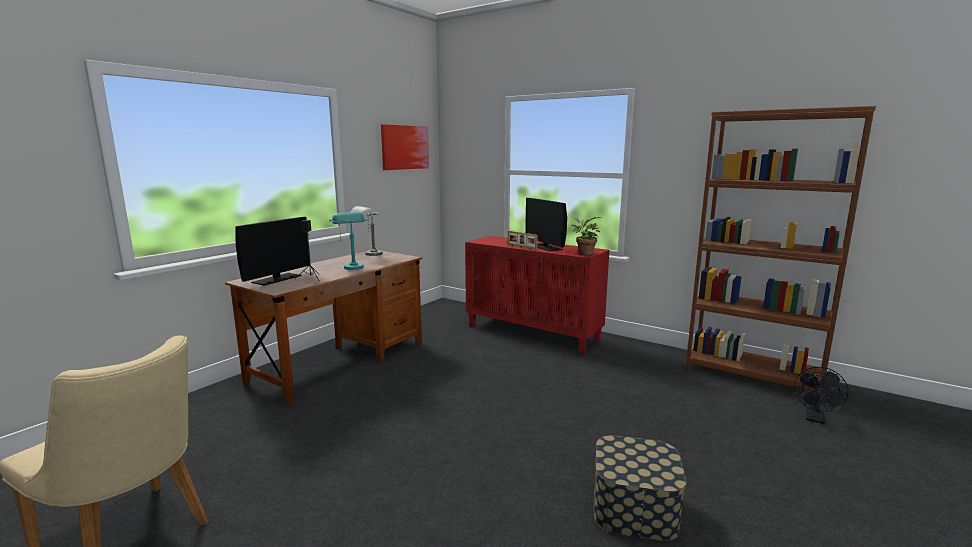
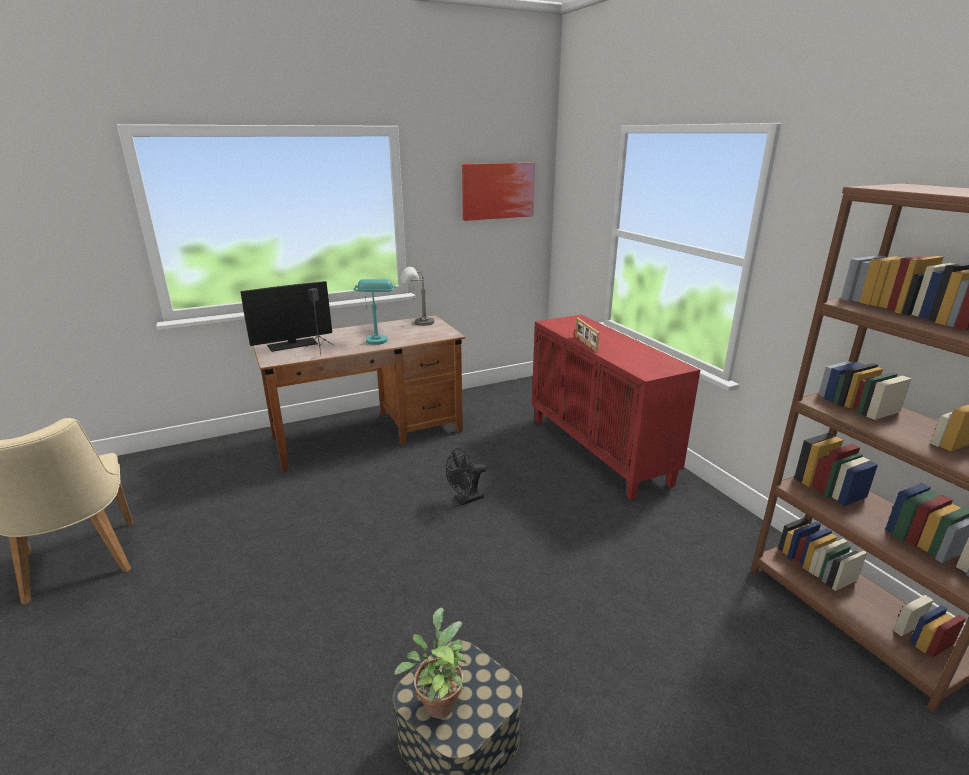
camera: 30 degrees right, 10 degrees up
(545, 247) = (616, 349): monitor -> none
(584, 253) = (651, 370): potted plant -> potted plant (438, 700)
(815, 418) = (880, 738): black fan -> black fan (465, 499)

